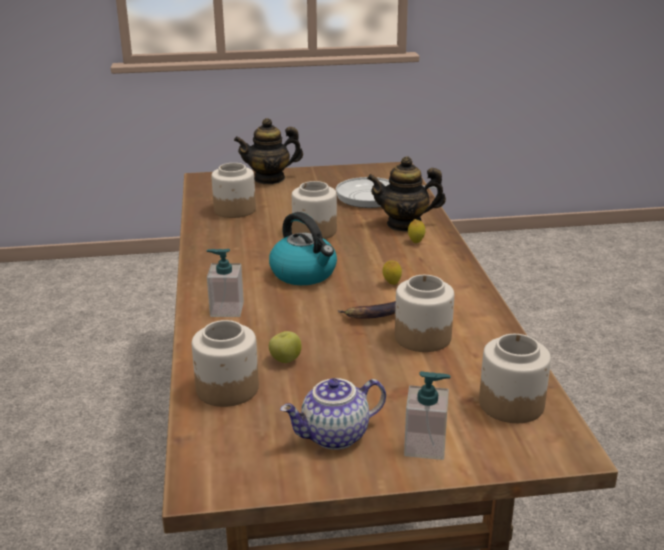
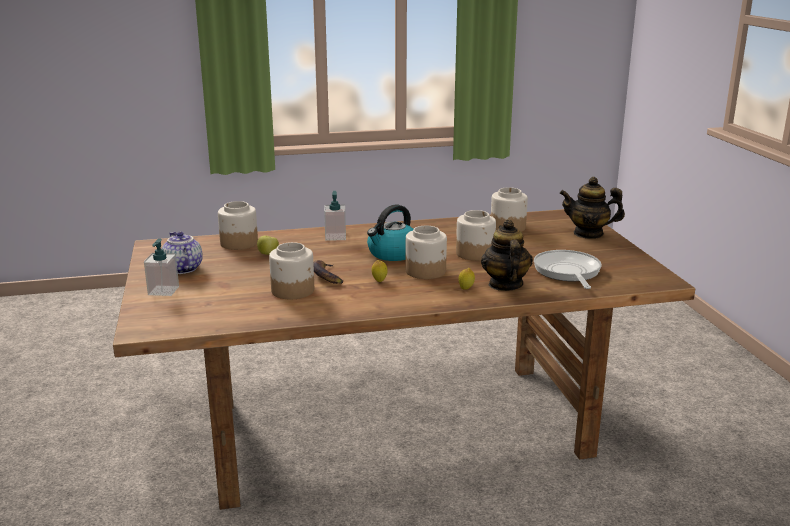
camera: 85 degrees right, 5 degrees down
(270, 179) = (588, 234): teapot -> teapot turned 60 degrees counterclockwise
(511, 403) = (199, 316): jar -> jar (426, 271)

